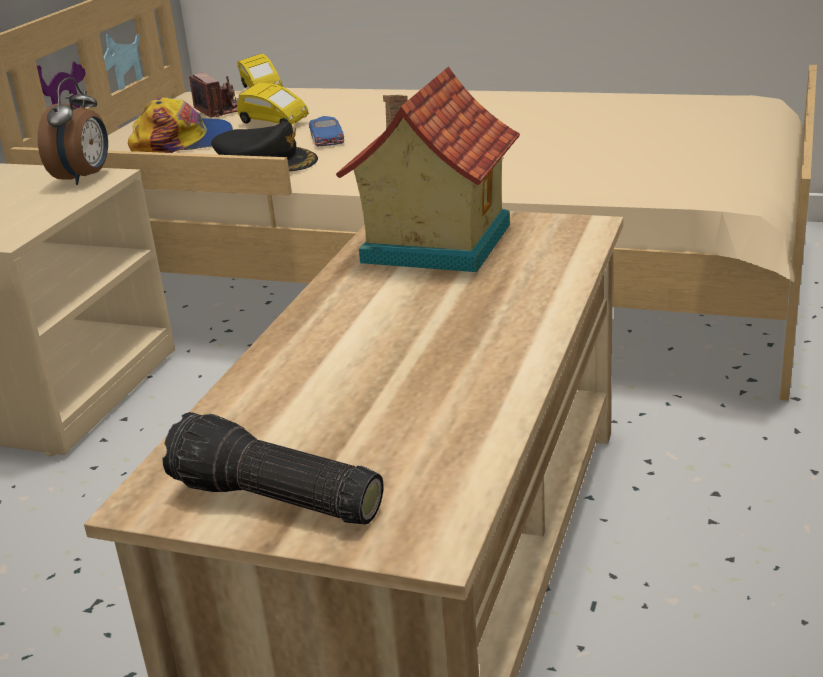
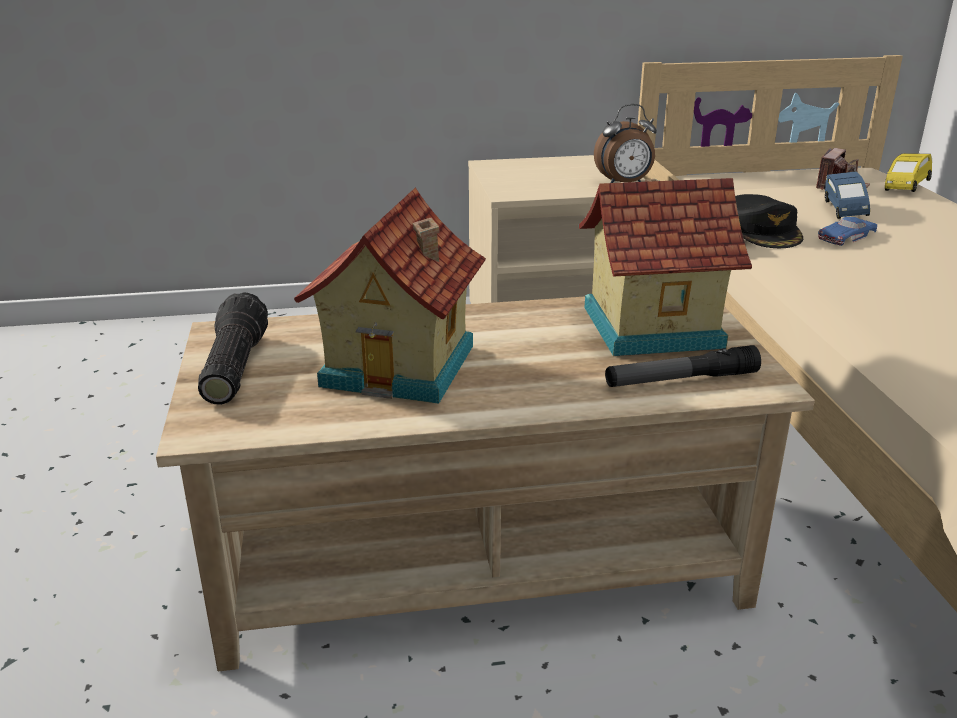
camera: 60 degrees right, 0 degrees up
(183, 141) = (758, 194): cap -> none
(273, 123) = (843, 210): yellow toy car -> blue toy car
(389, 381) = (403, 366): none -> toy house
(548, 254) = (681, 379): none -> flashlight

